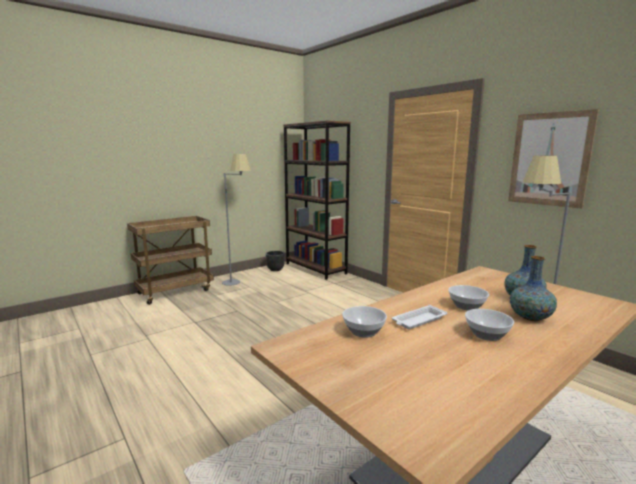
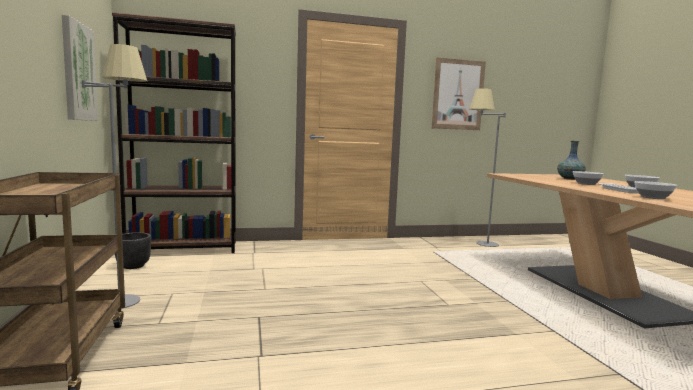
camera: 65 degrees left, 5 degrees down
(250, 164) = (78, 72): none -> picture
(530, 317) = (604, 182): vase -> none

